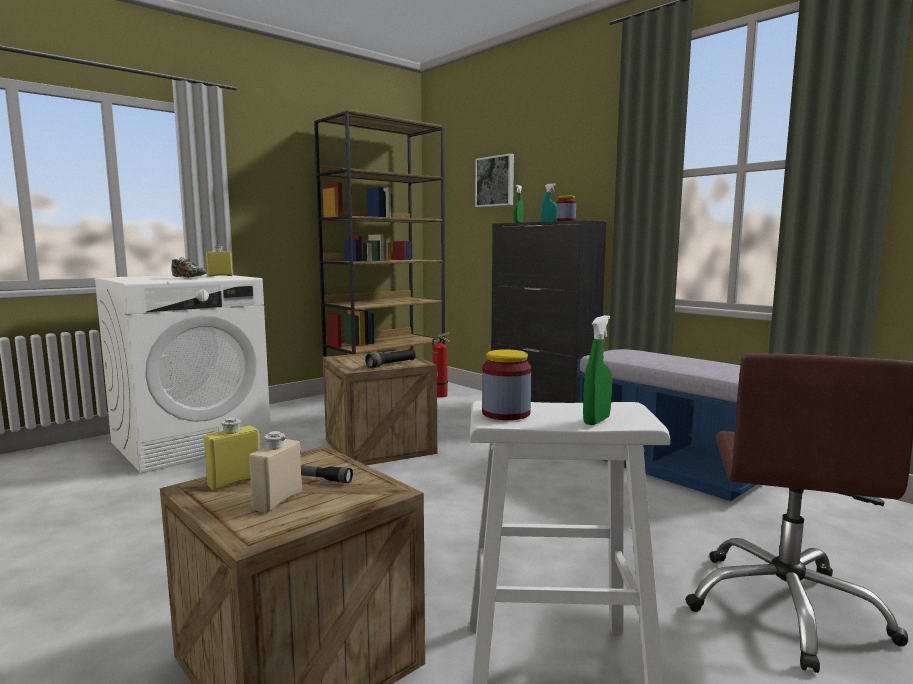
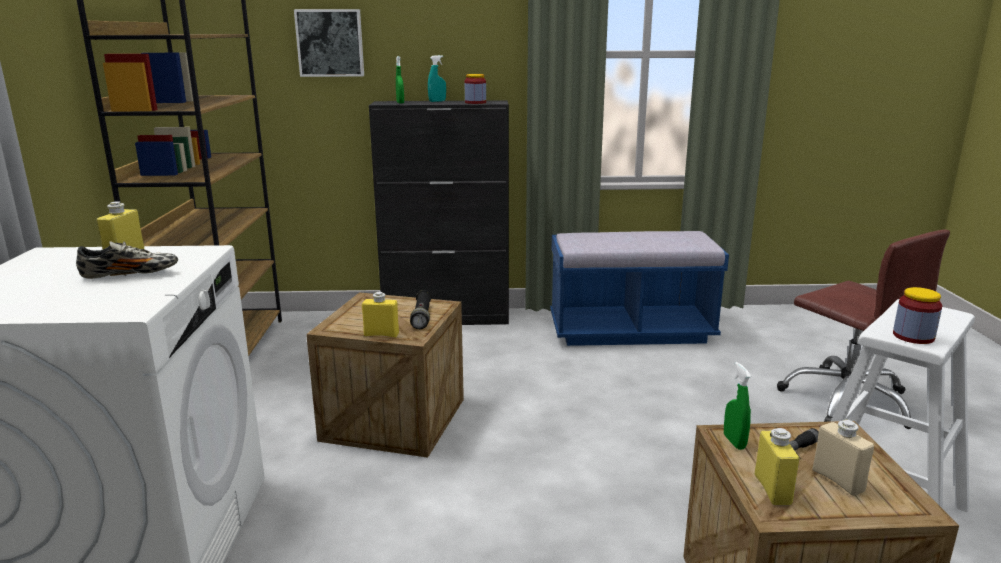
camera: 50 degrees left, 10 degrees up
(347, 365) = (381, 334): none -> yellow bottle
(441, 396) = (303, 333): fire extinguisher -> none
(596, 421) = (944, 322): green spray bottle -> green spray bottle (734, 442)

